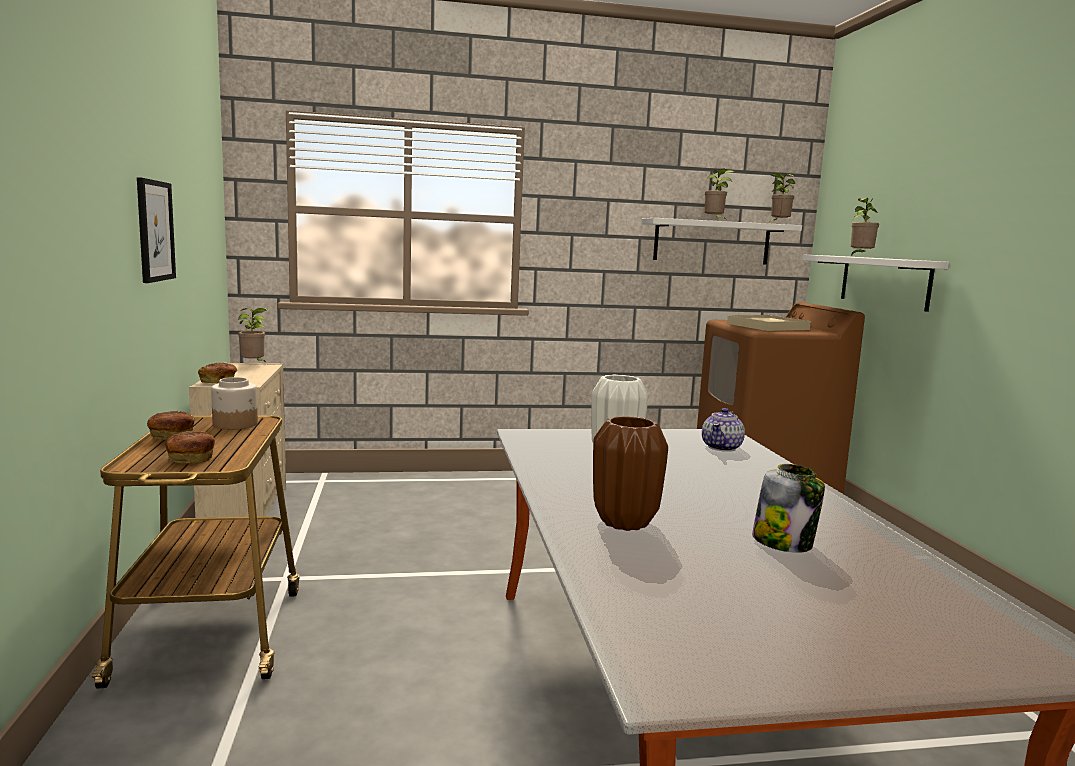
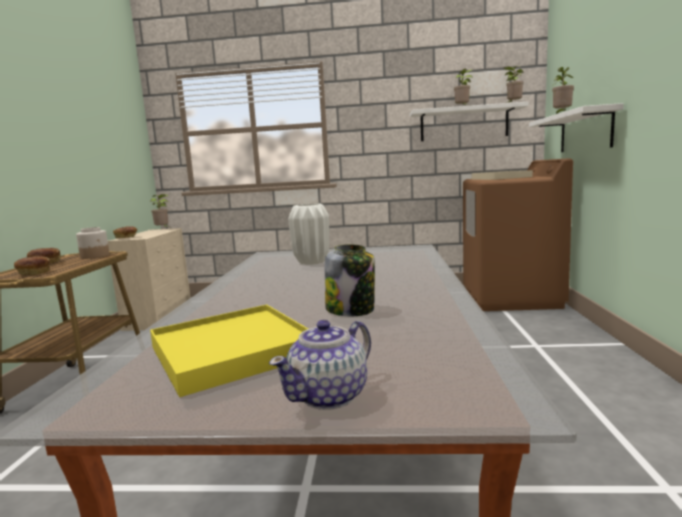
camera: 15 degrees right, 0 degrees up
(155, 231) = (62, 144): picture -> none
(624, 522) = (246, 299): brown vase -> none
(722, 447) = (401, 255): teapot -> teapot (329, 395)
(730, 604) = (232, 351): none -> yellow tray

